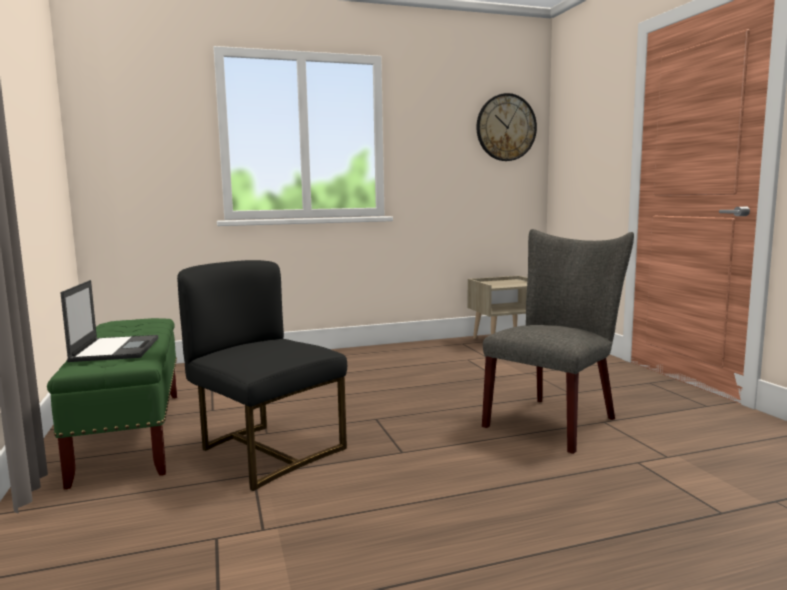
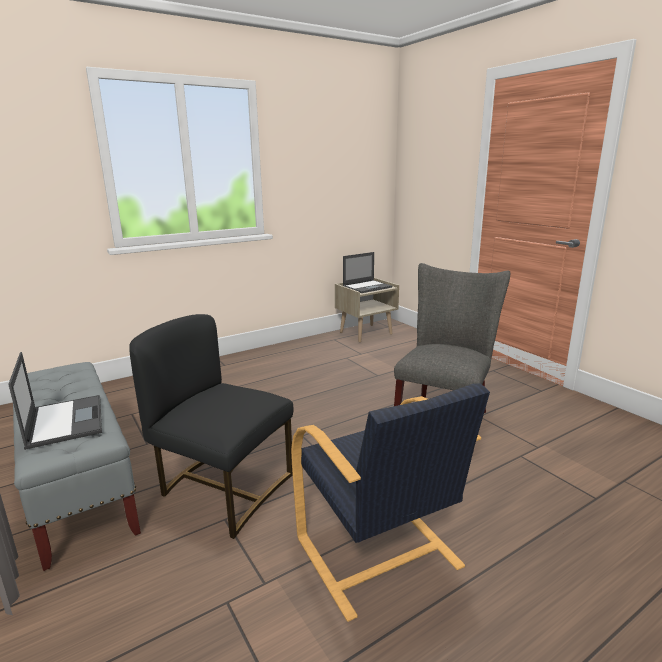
camera: 15 degrees left, 10 degrees up
(131, 435) = (79, 487): green bench -> grey bench
(401, 524) = (378, 554): none -> black armchair
(506, 127) = (363, 149): wall clock -> none
(506, 283) = (367, 287): none -> laptop

